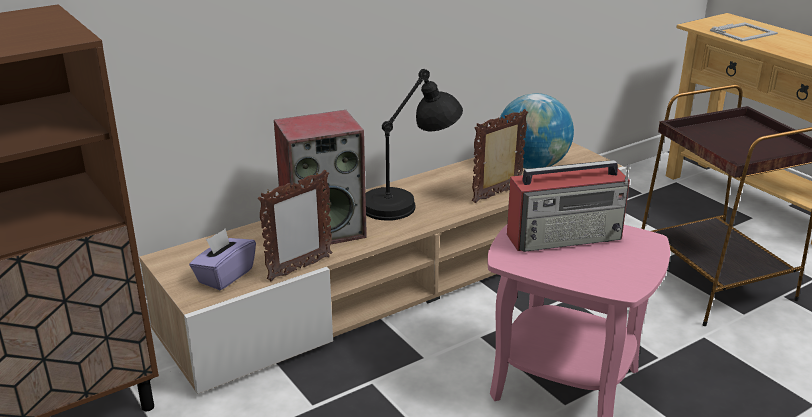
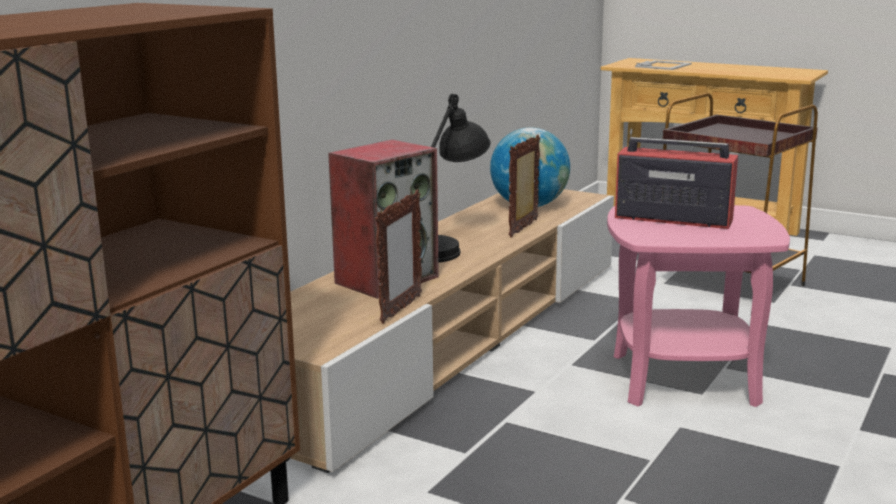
camera: 25 degrees left, 10 degrees down
(225, 276) = (326, 329): purple tissue box -> none
(566, 237) = (671, 218): radio -> radio turned 120 degrees counterclockwise

